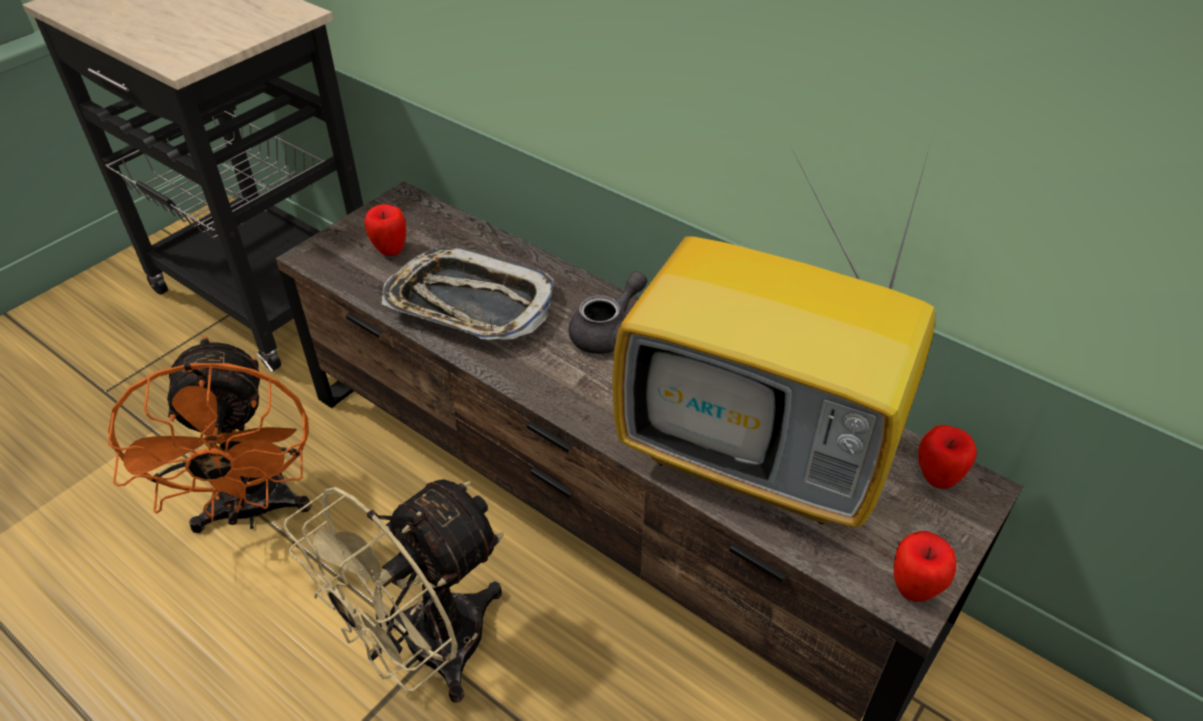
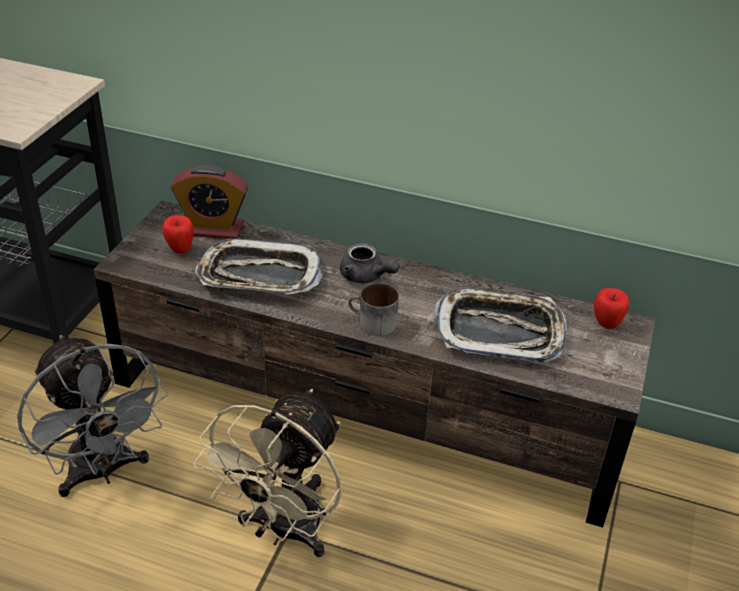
camera: 20 degrees left, 5 degrees down
(252, 511) = (103, 472): orange fan -> grey fan
(444, 230) = (213, 229): none -> alarm clock
(584, 403) = (372, 323): none -> mug
(609, 332) = (366, 277): grey teapot -> grey teapot turned 105 degrees clockwise
(762, 455) = (499, 331): television -> tray
(913, 589) = (617, 385): apple -> none

